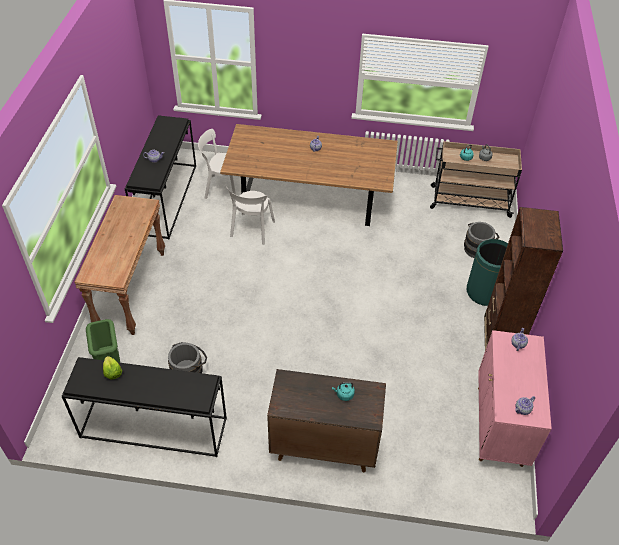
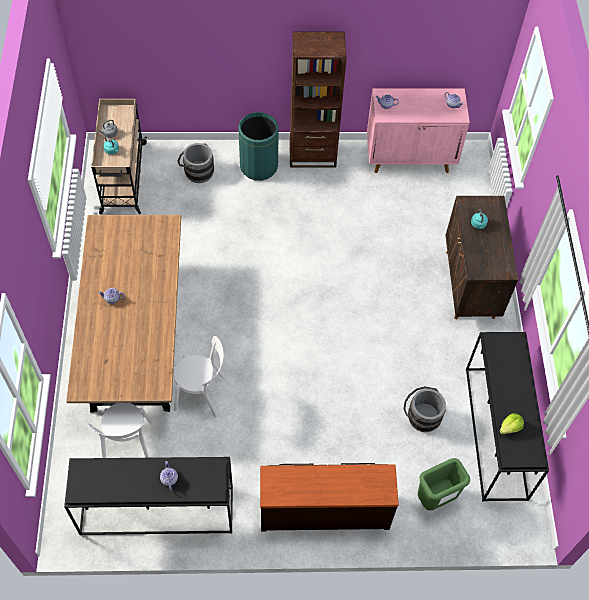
camera: 100 degrees left, 10 degrees up
(131, 290) = (324, 509): brown console table -> brown dresser

